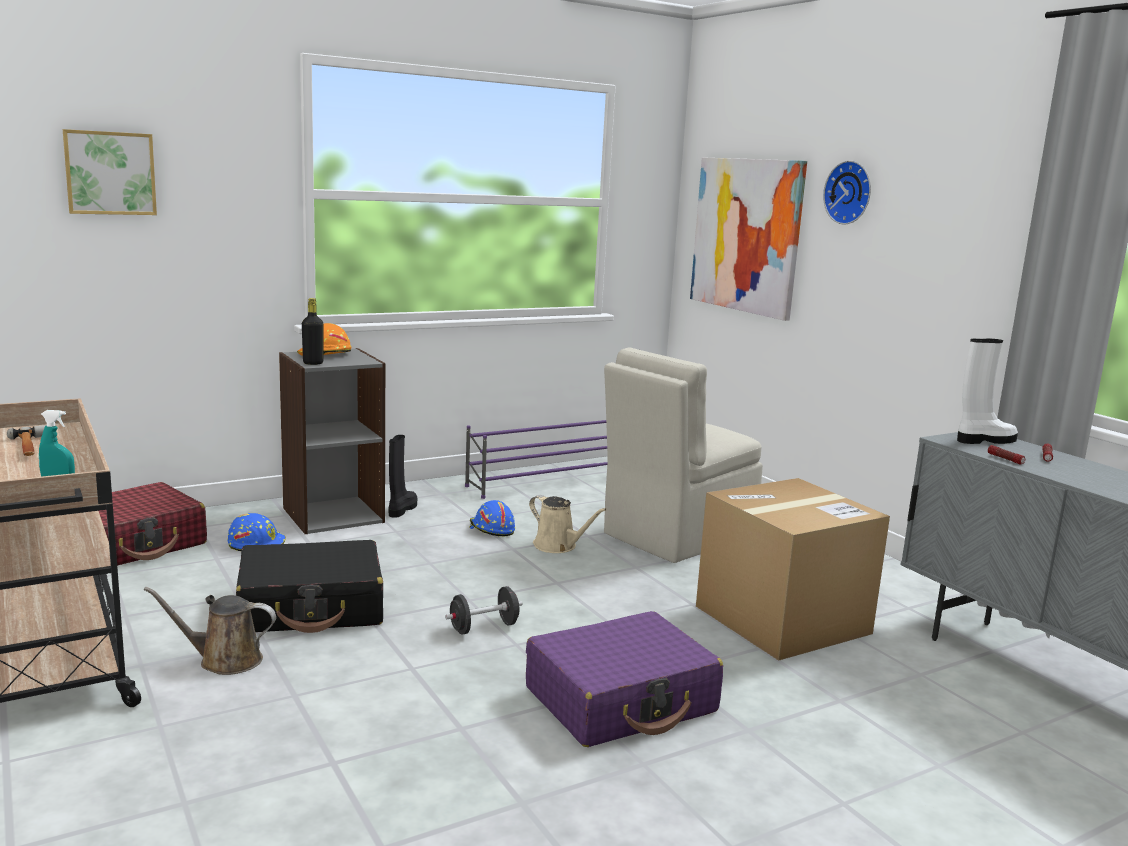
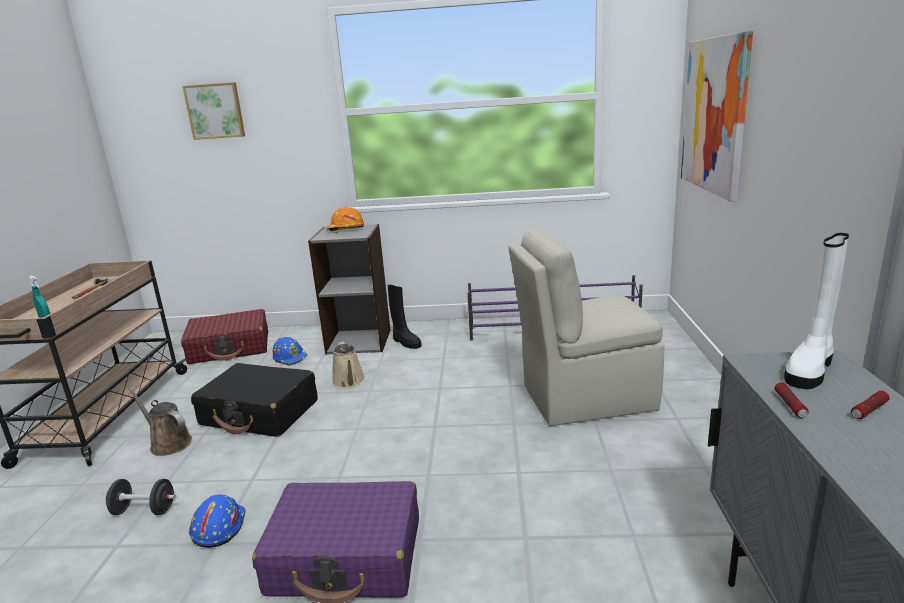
camera: 35 degrees right, 5 degrees up
(313, 363) = (322, 236): black bottle -> none
(402, 509) = (406, 342): black boot -> black boot turned 90 degrees clockwise
(484, 627) = (336, 456): black dumbbell -> black dumbbell (144, 510)
(491, 529) = (444, 368): blue hard hat -> blue hard hat (218, 527)
(558, 546) = (475, 392): beige watering can -> beige watering can (349, 382)
(782, 620) = (583, 511): cardboard box -> none
(850, 192) = (780, 60): wall clock -> none
(984, 440) = (810, 370): white boot -> white boot turned 120 degrees clockwise

